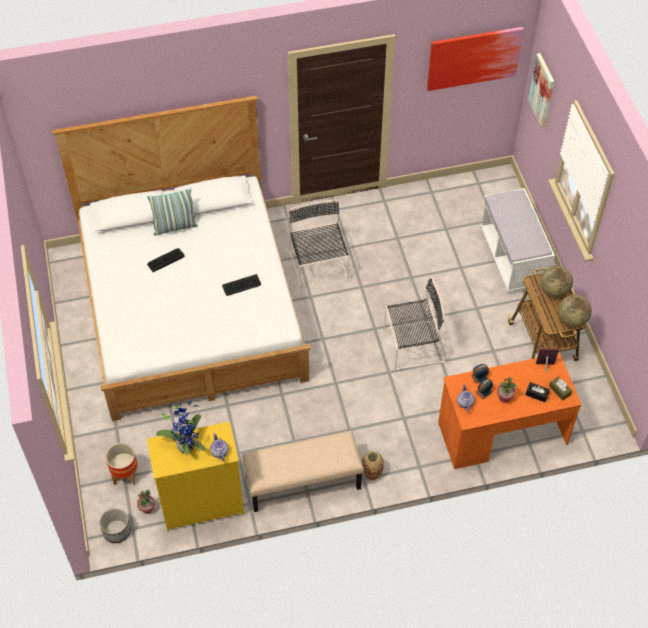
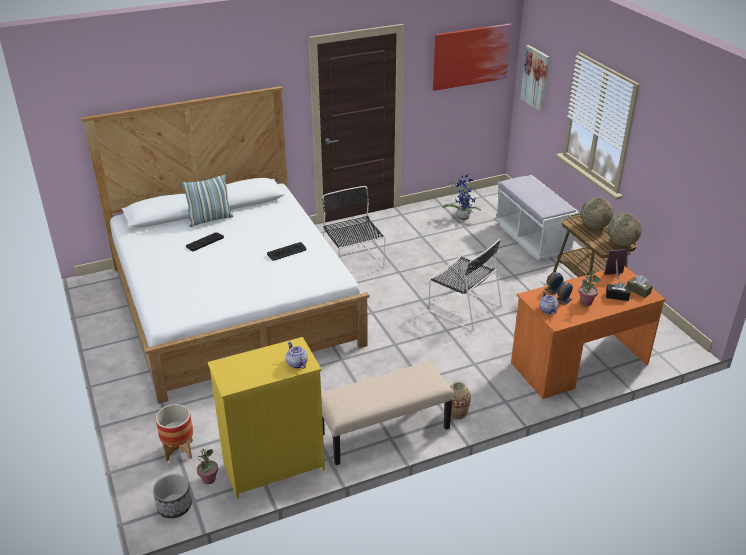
camera: 10 degrees left, 20 degrees down
(186, 444) = (256, 361): potted plant -> potted plant (462, 216)
(412, 345) = (462, 308): black chair -> black chair turned 60 degrees clockwise

